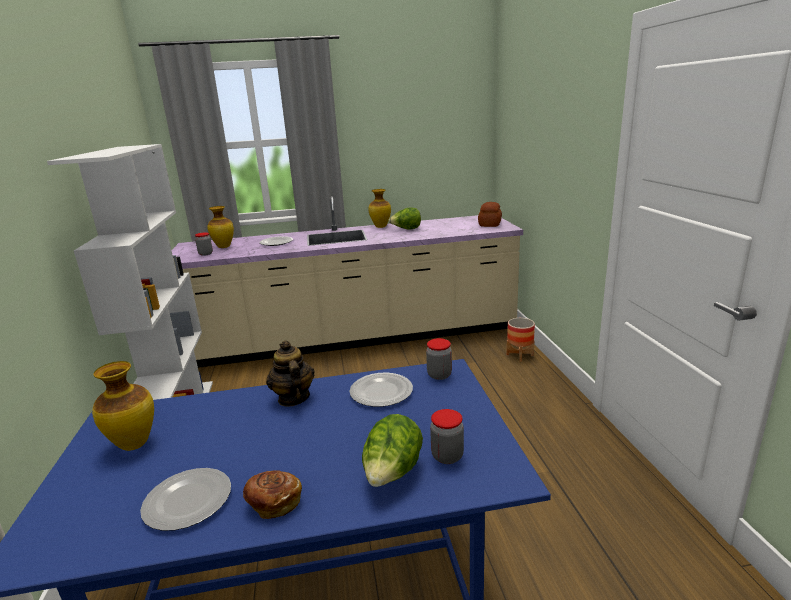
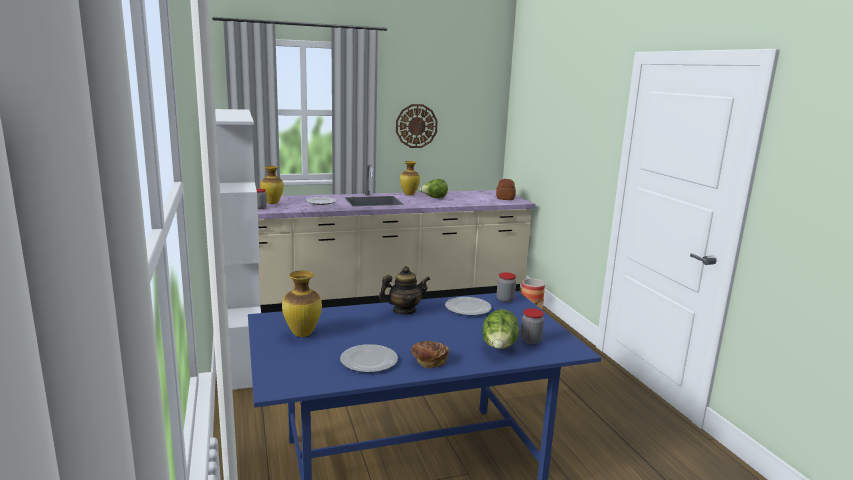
camera: 10 degrees left, 5 degrees down
(293, 398) = (404, 310): teapot -> teapot turned 105 degrees clockwise
(387, 148) = (416, 126): none -> wall clock

